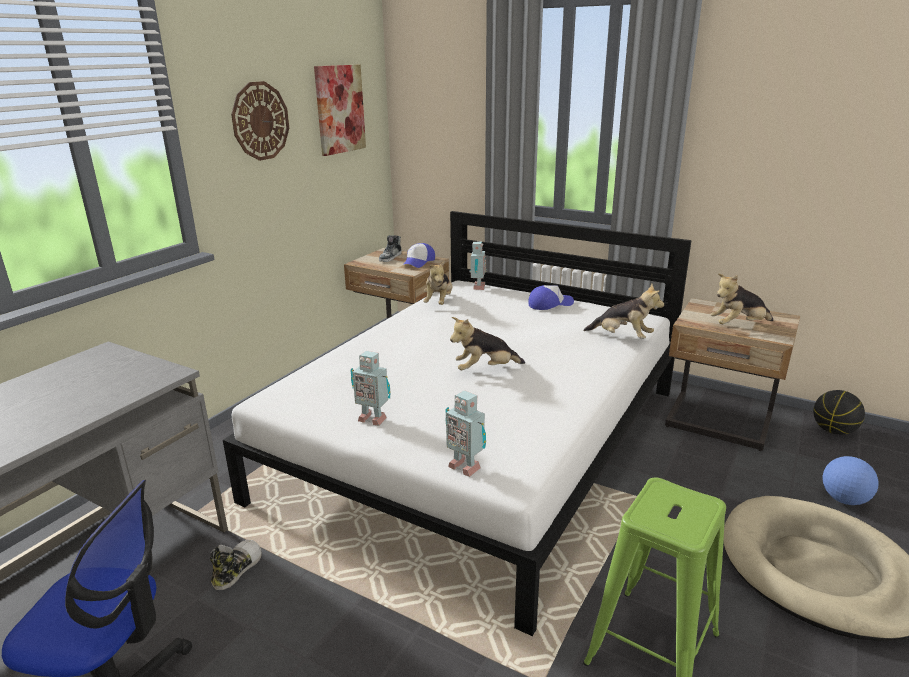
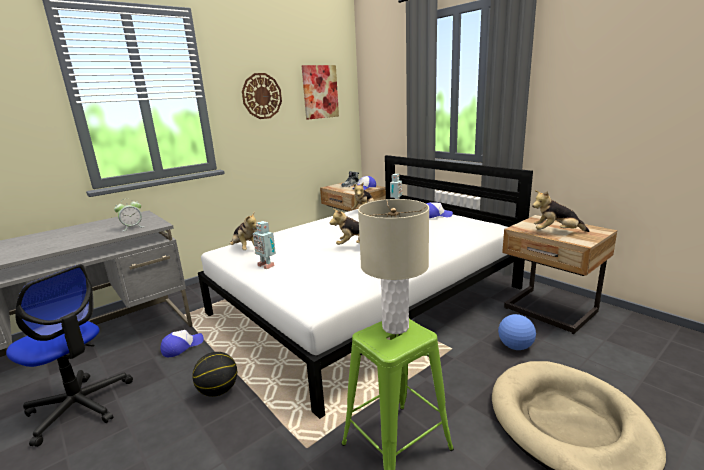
camera: 20 degrees right, 5 degrees down
(124, 384) = (132, 227): none -> alarm clock
(236, 569) = (182, 346): shoe -> cap
(465, 466) = (295, 295): toy robot -> none
(622, 337) = (467, 236): plush toy -> plush toy (245, 249)
(666, 498) = (395, 327): none -> beige table lamp
(833, 431) = (650, 329): basketball -> basketball (218, 391)
(844, 500) = (627, 379): football -> football (515, 347)

